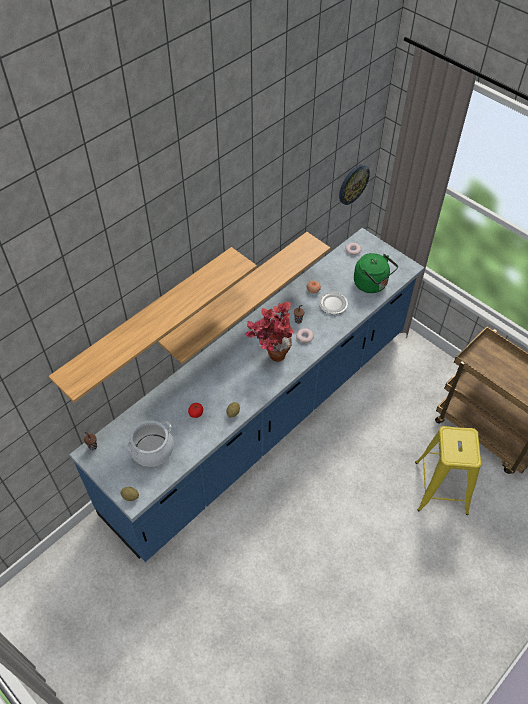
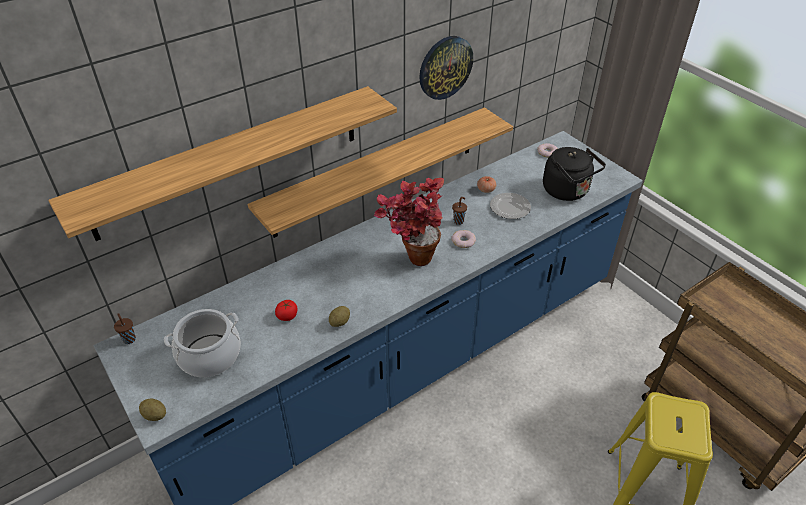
camera: 10 degrees right, 10 degrees down
(353, 184) = (554, 58): wall clock -> wall clock (445, 67)
(372, 284) = (568, 191): green kettle -> black kettle

